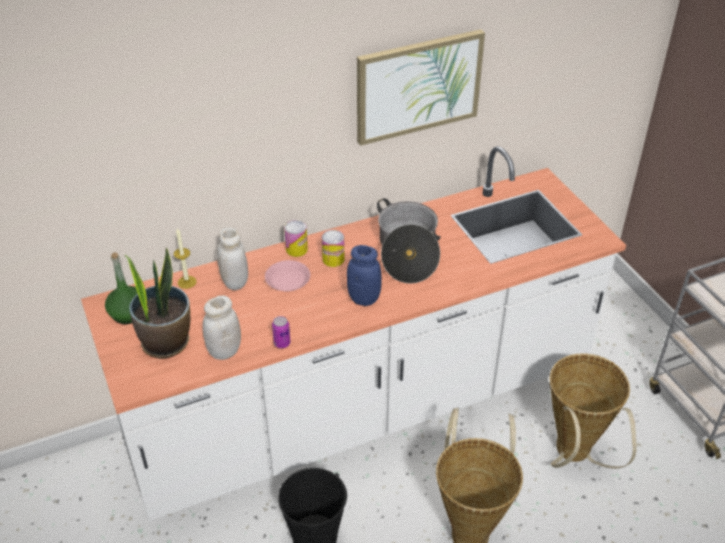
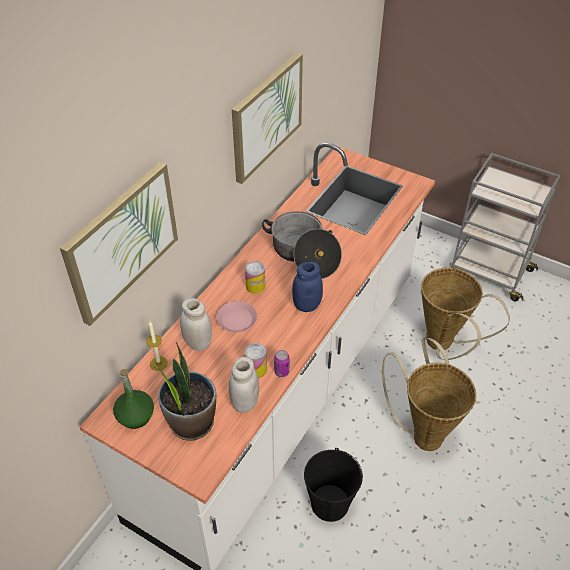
camera: 35 degrees left, 5 degrees up
(170, 135) = (122, 241): none -> picture
(296, 249) = (220, 292): can -> can (256, 369)

